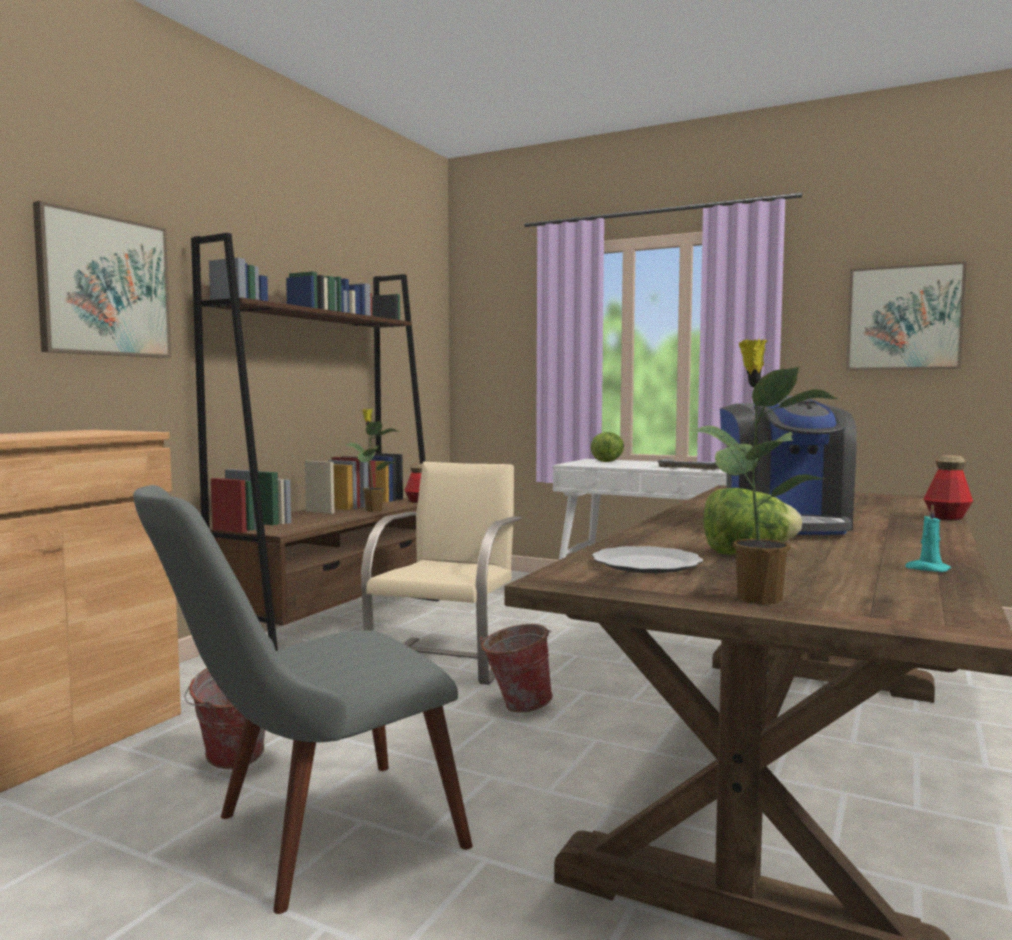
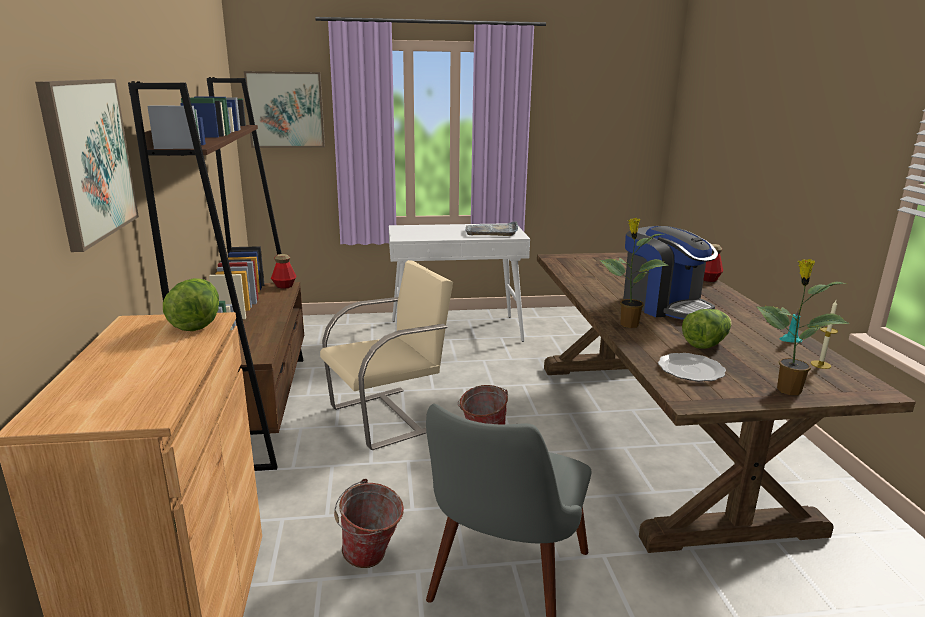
camera: 35 degrees left, 15 degrees up
(372, 510) = (273, 307): potted plant -> potted plant (628, 324)
(448, 660) = (389, 417): beige chair -> beige chair turned 75 degrees clockwise
(609, 461) = (415, 228): lettuce -> lettuce (197, 323)
(904, 318) = (600, 118): picture -> picture (285, 110)
(912, 592) = (820, 364): none -> candle

